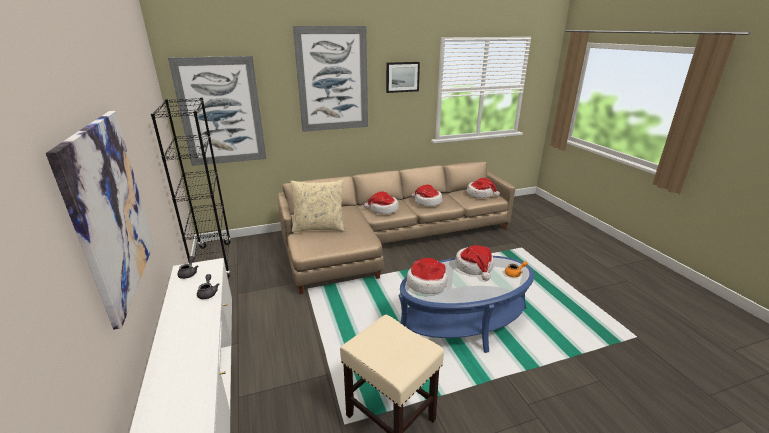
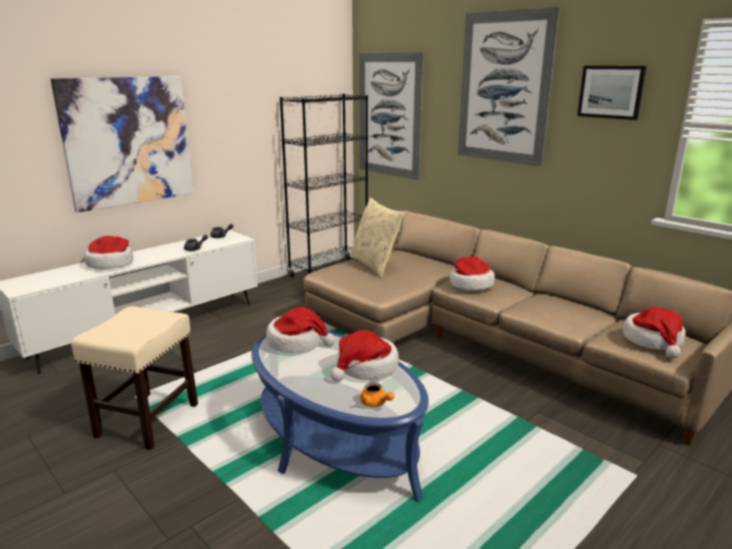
camera: 65 degrees right, 5 degrees down
(427, 202) = (540, 305): hat -> hat (111, 263)

